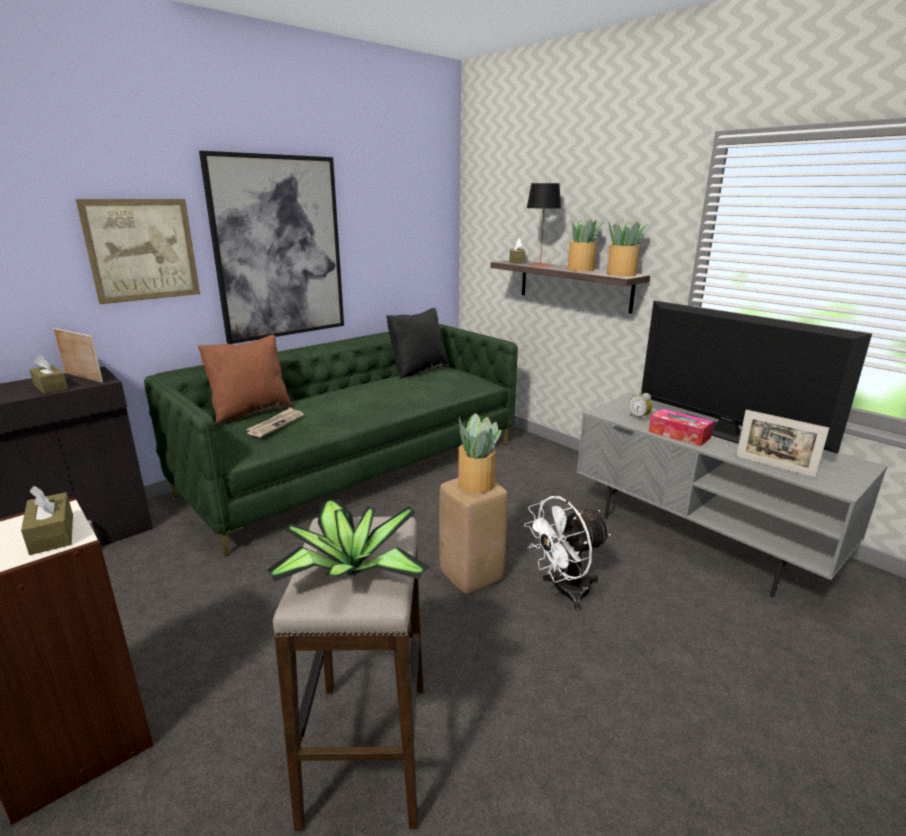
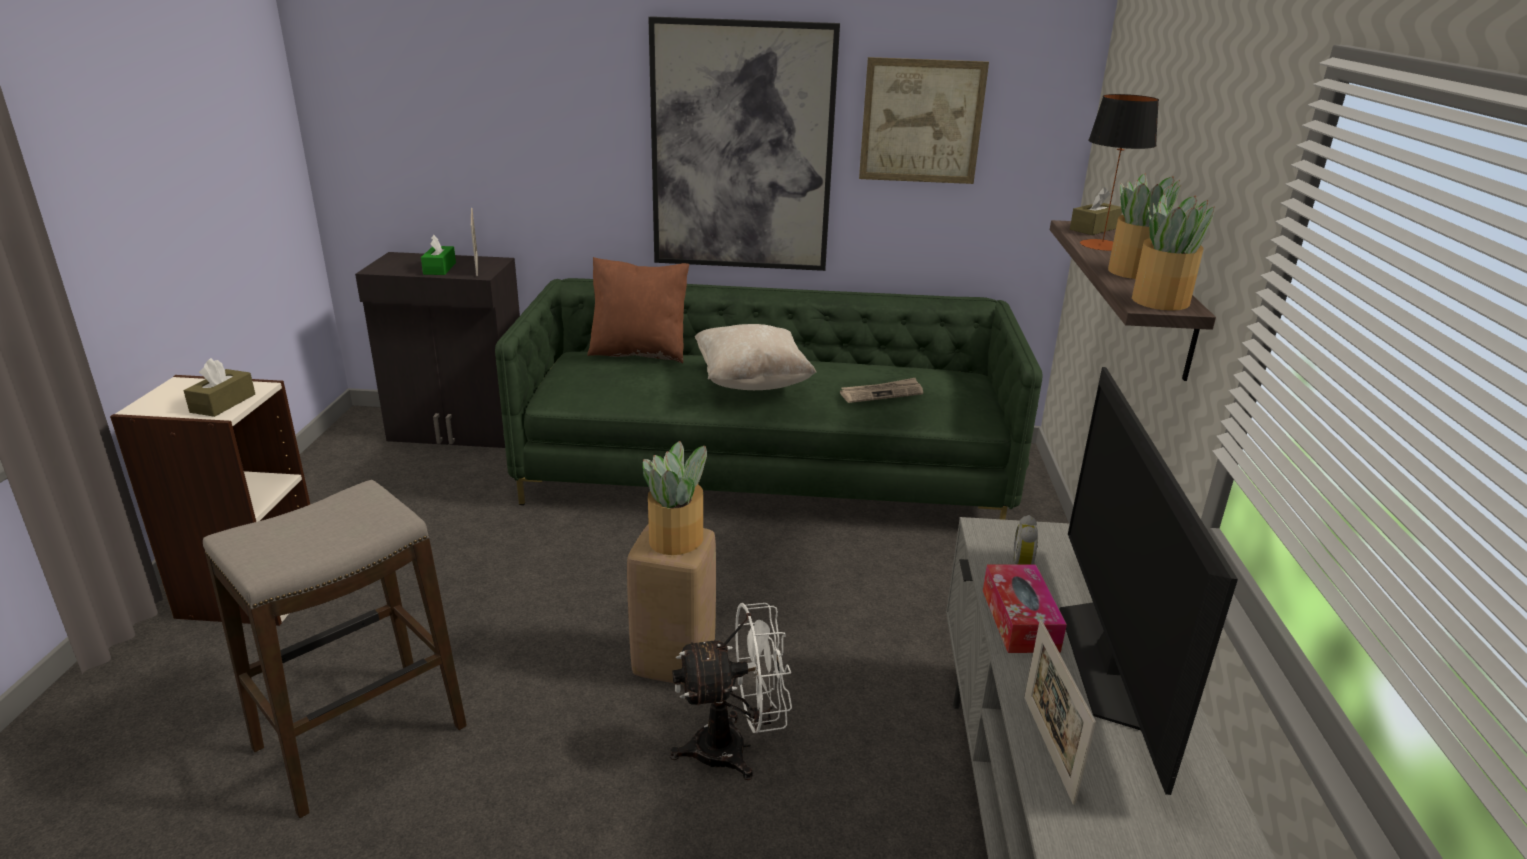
camera: 45 degrees right, 5 degrees up
(50, 387) = (439, 268): brown tissue box -> green tissue box
(142, 250) = (571, 133): picture -> picture (921, 121)
(276, 424) = (631, 377): newspaper -> newspaper (881, 393)
(349, 571) = (295, 535): potted plant -> none
(354, 402) = (751, 382): none -> beige pillow
(418, 370) = (914, 366): black pillow -> none
(564, 592) = (734, 748): white fan -> white fan turned 150 degrees clockwise

